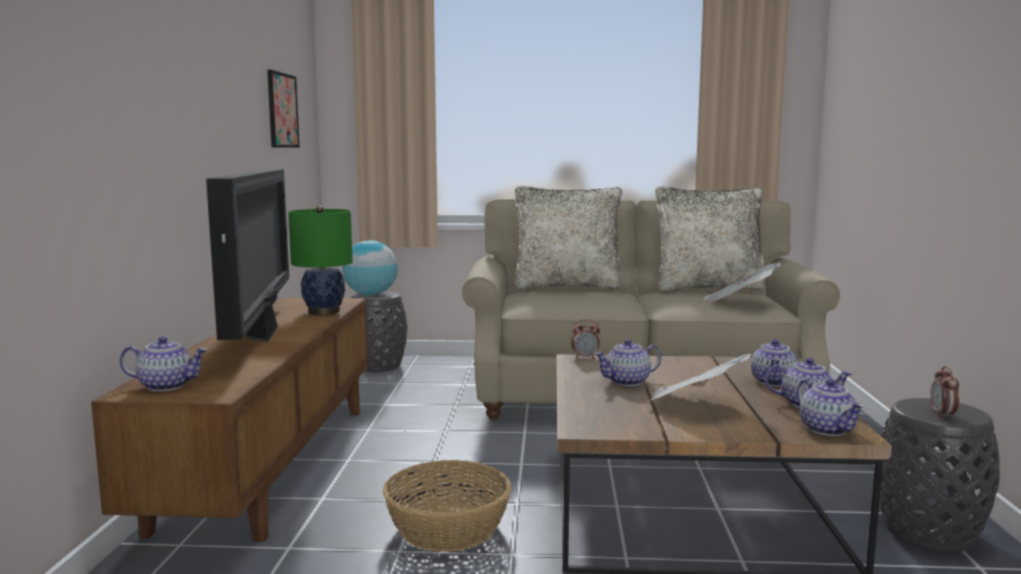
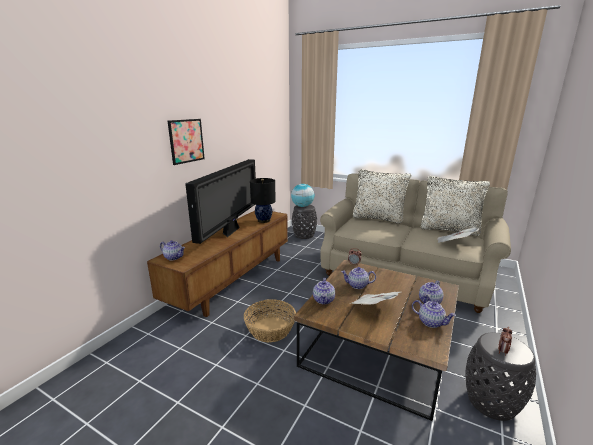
camera: 25 degrees right, 10 degrees up
(282, 110) = (263, 130): picture -> picture (186, 141)
(324, 311) = (264, 220): green table lamp -> black table lamp
(828, 429) = (423, 344): teapot -> teapot (324, 300)

